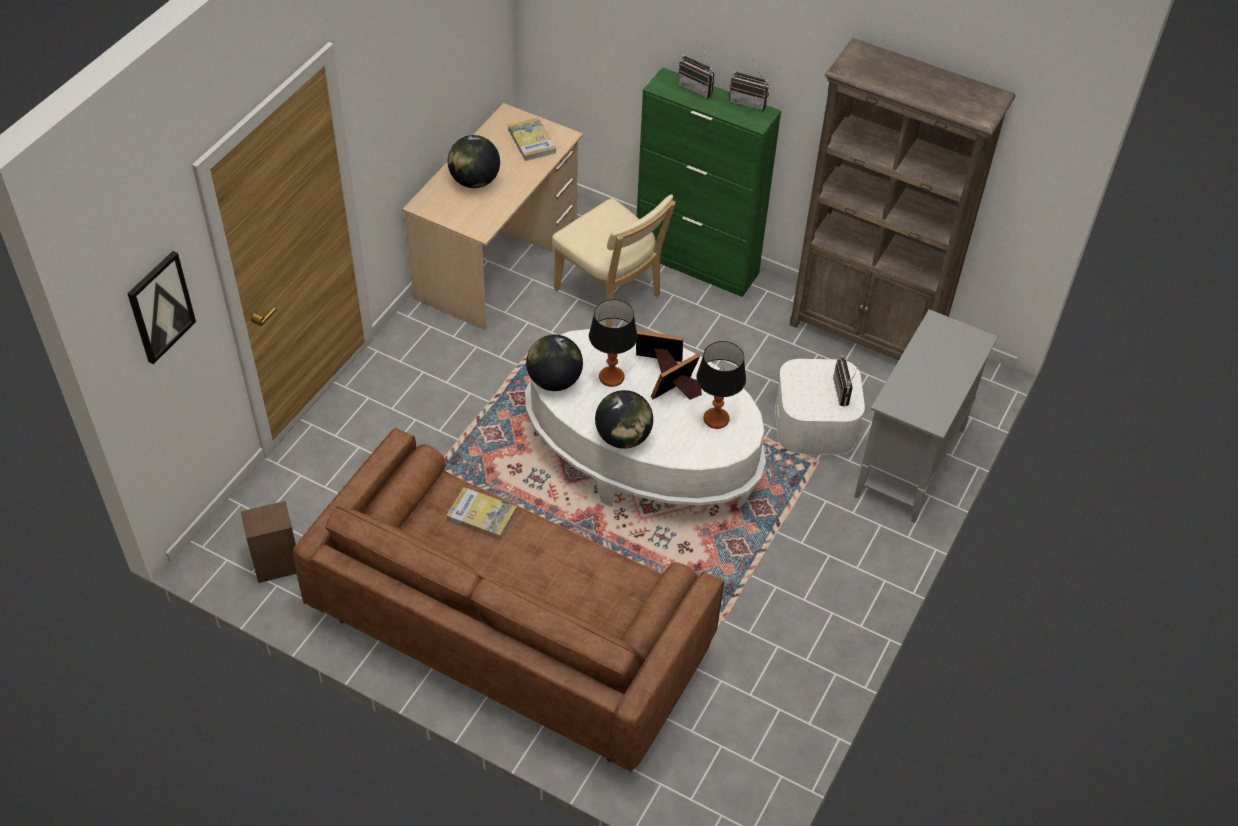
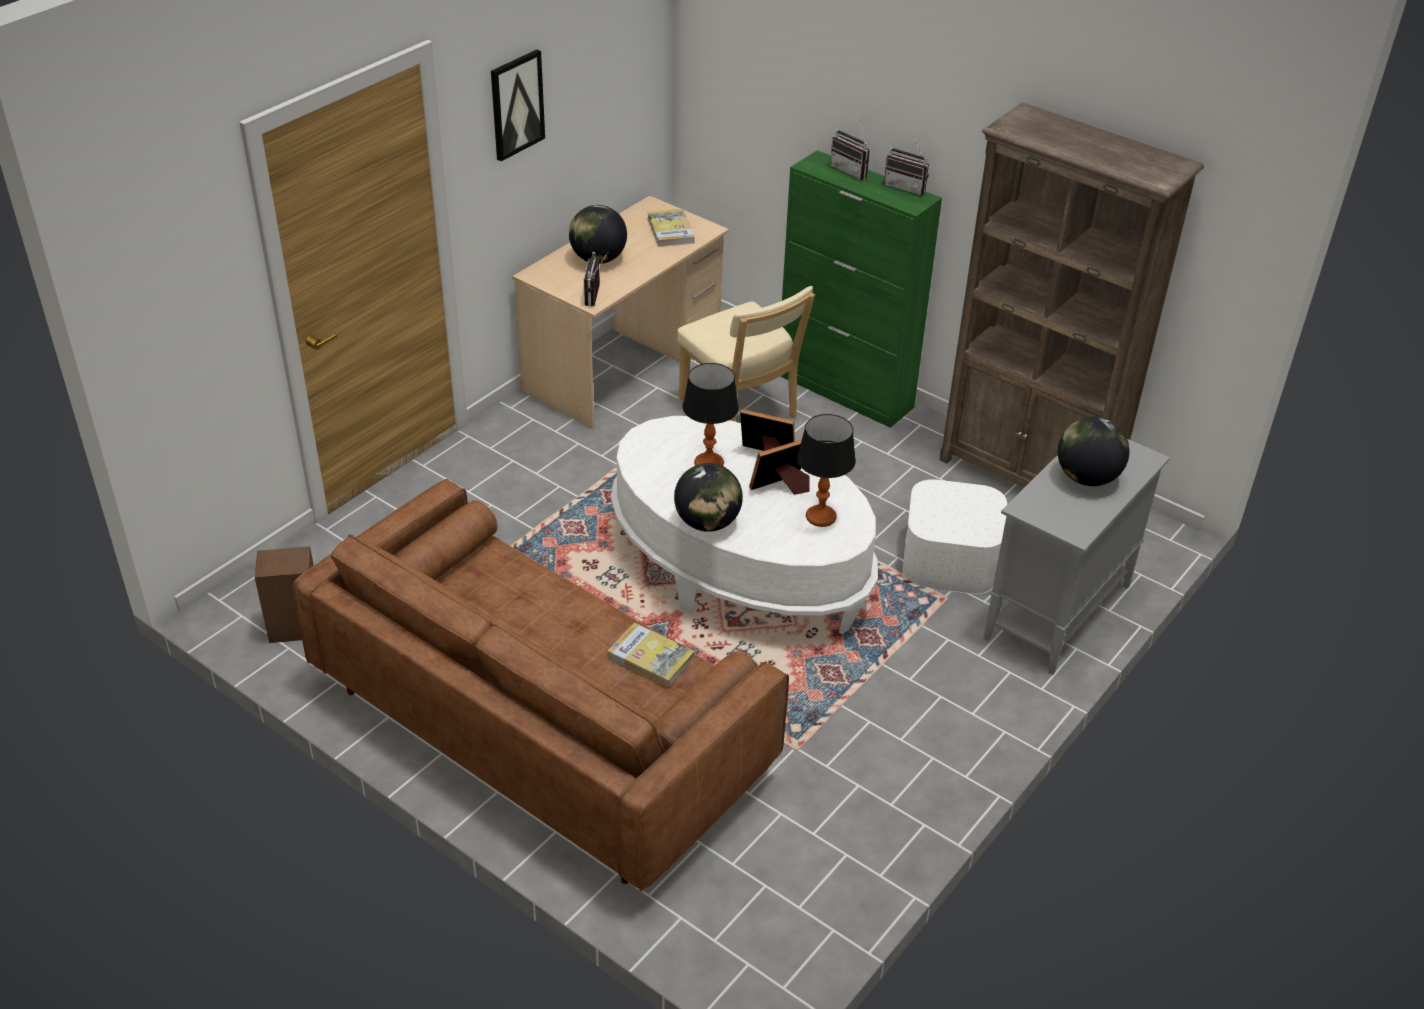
camera: 10 degrees right, 10 degrees down
(160, 307) = (185, 280): picture -> picture (516, 104)
(481, 515) = (525, 585): book -> book (651, 658)
(554, 381) = (642, 460): globe -> globe (1087, 478)
(845, 392) = (985, 518): radio -> radio (597, 296)

